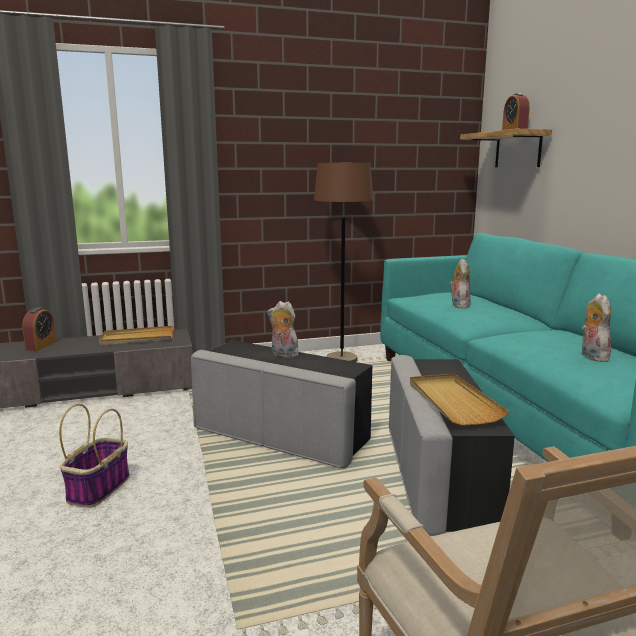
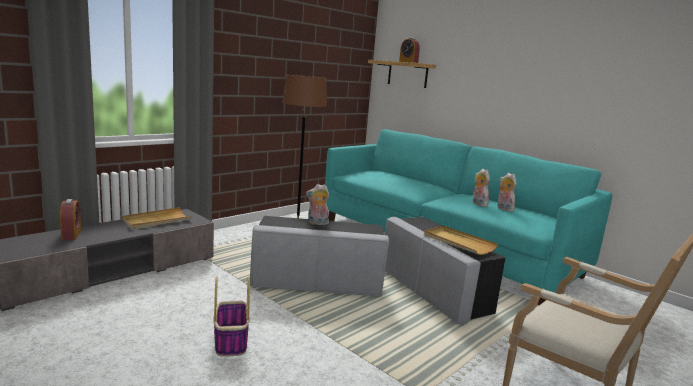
camera: 30 degrees left, 0 degrees up
(458, 305) = (395, 180): plush toy -> plush toy (478, 204)

